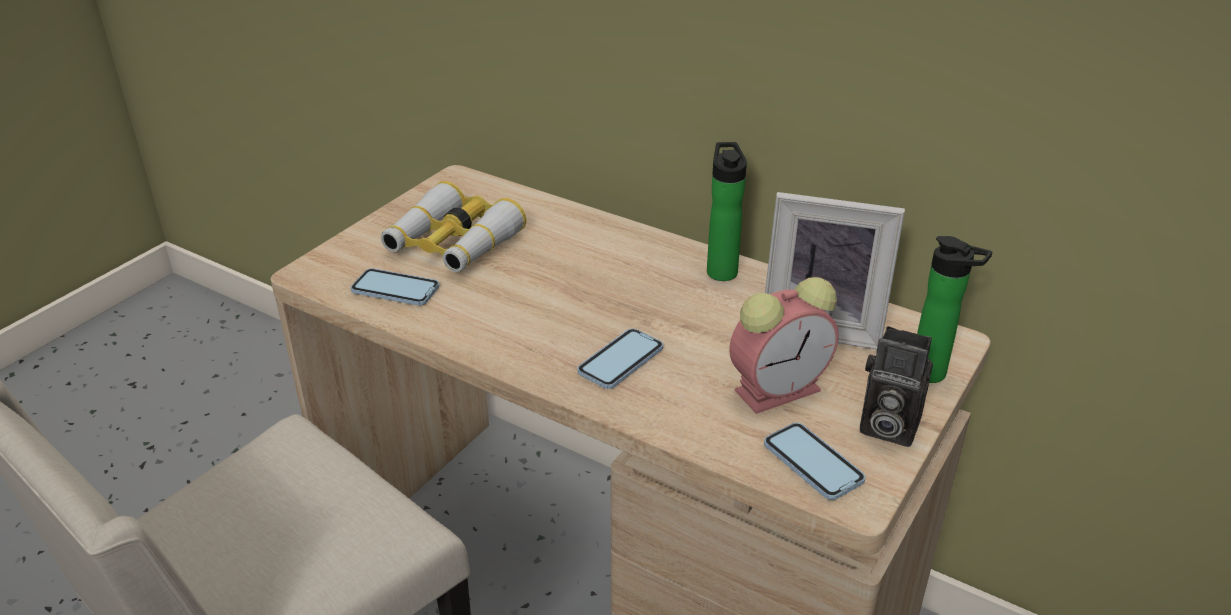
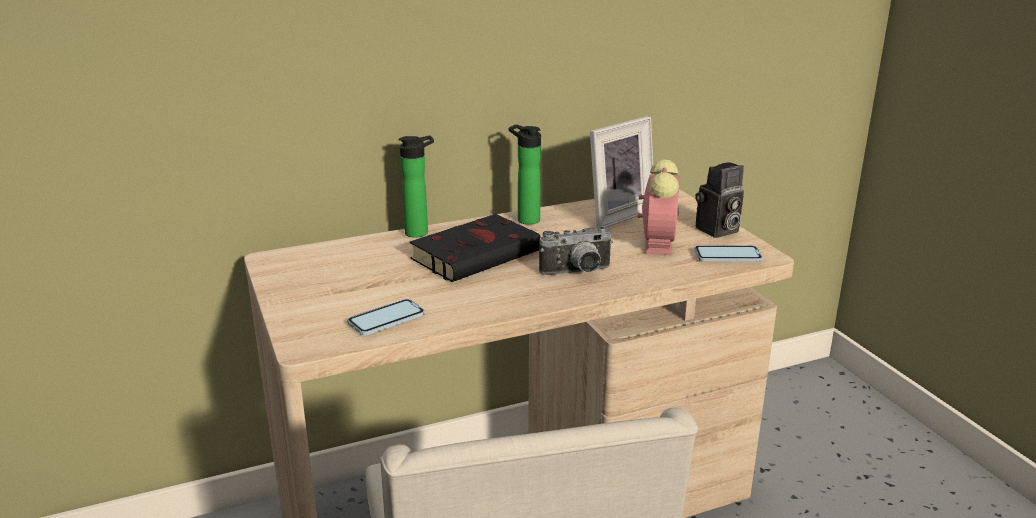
camera: 55 degrees left, 10 degrees down
(453, 244) = (359, 284): binoculars -> none
(593, 279) = (478, 254): none -> black book
(620, 361) = (577, 273): phone -> camera
(933, 375) = (689, 207): bottle -> bottle (420, 232)

